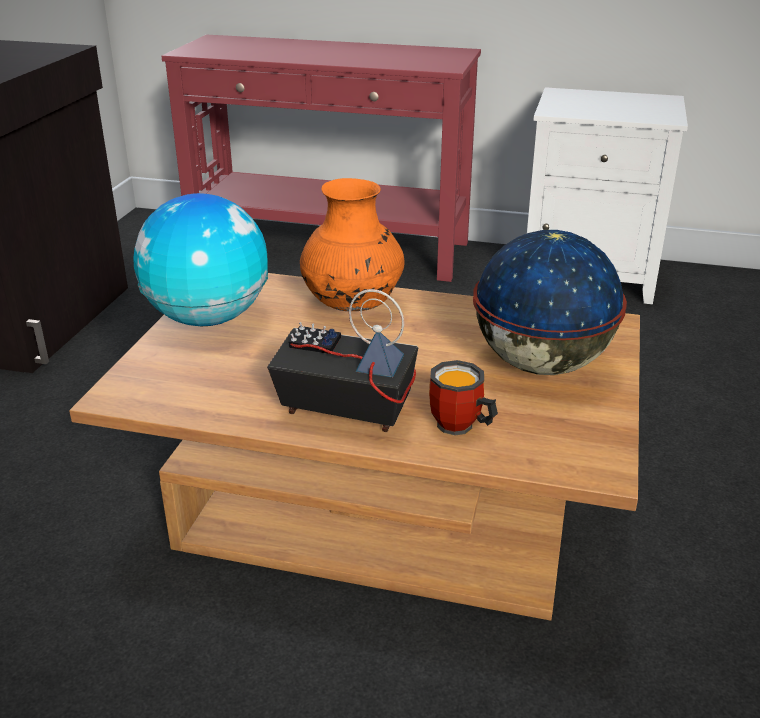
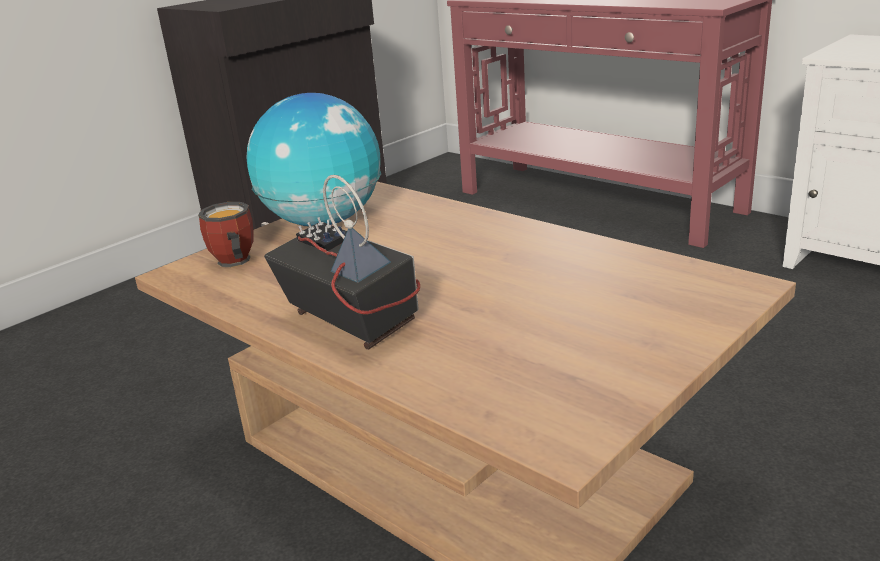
camera: 30 degrees right, 5 degrees down
(353, 306) = (464, 229): orange vase -> none
(459, 428) = (445, 362): mug -> mug (232, 263)
(540, 364) = (608, 315): globe -> none

